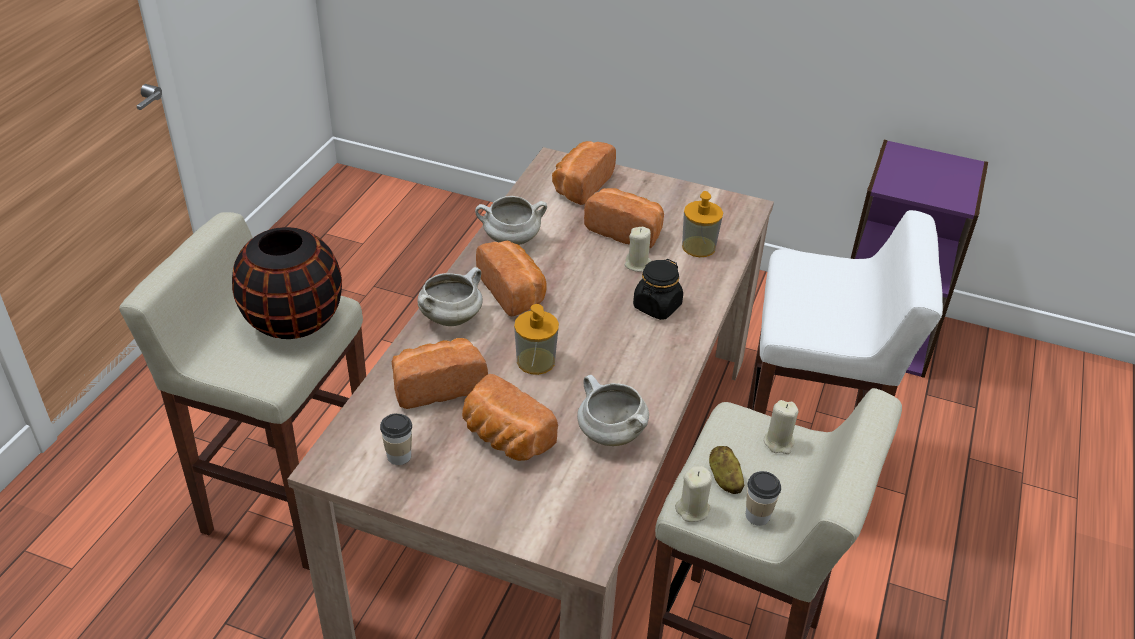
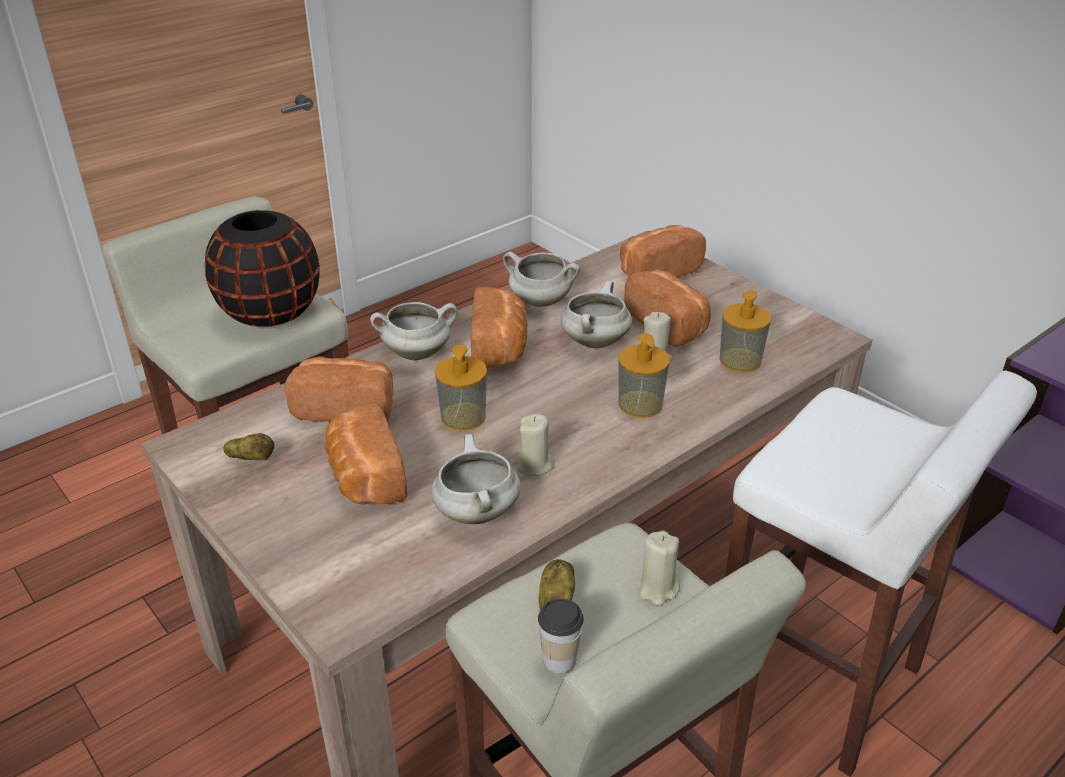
camera: 30 degrees right, 5 degrees down
(399, 456) = (252, 459): cup -> potato
(582, 263) = (594, 341): none -> white cooking pot
(657, 306) = (640, 404): black jar -> soap dispenser
(693, 509) = (489, 622): beige candle -> beige candle (535, 465)

